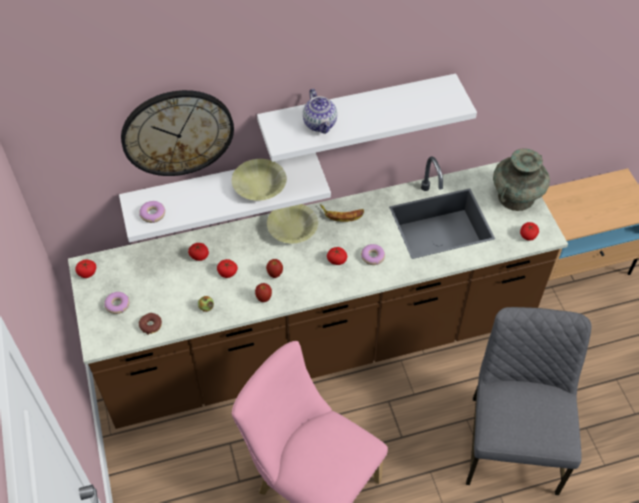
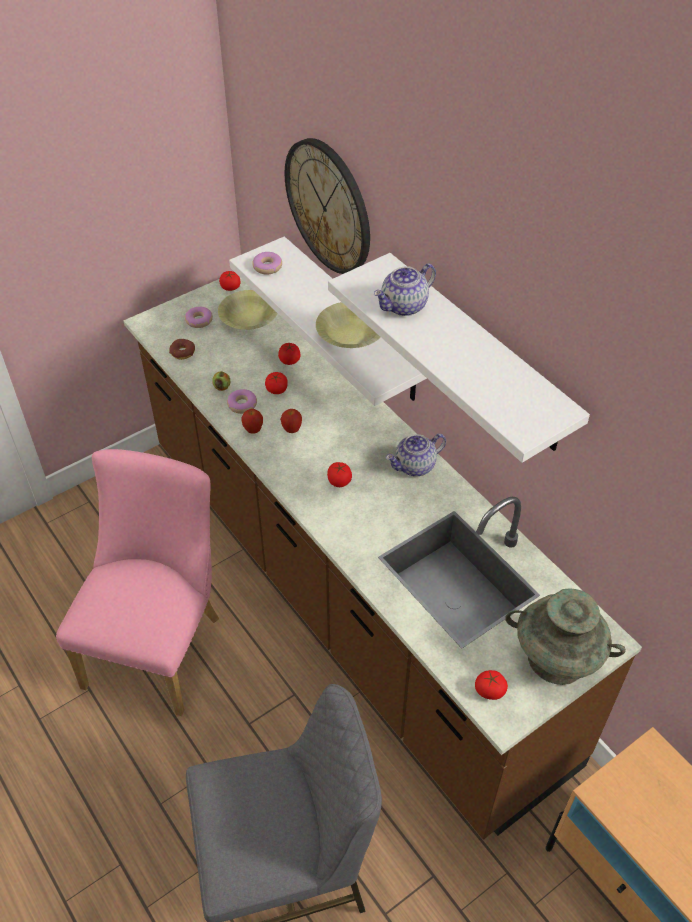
camera: 70 degrees right, 5 degrees down
(292, 228) = (367, 426): yellow bowl -> yellow bowl (249, 318)
(342, 214) = (415, 466): banana -> teapot
(372, 256) = (361, 515): donut -> donut (242, 405)

